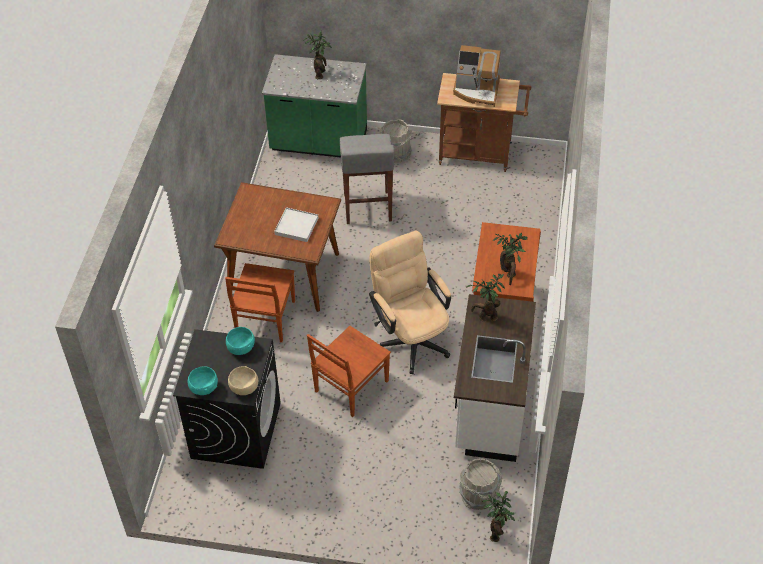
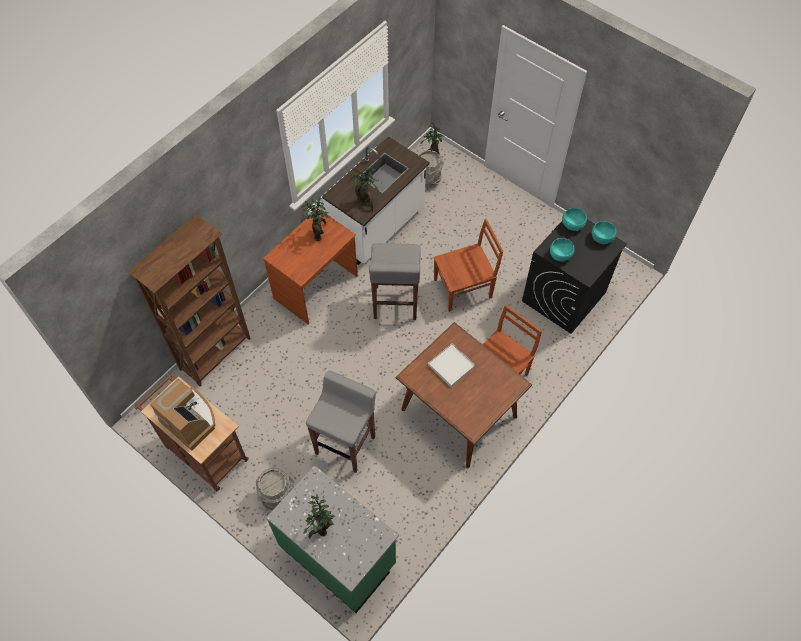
camera: 150 degrees left, 10 degrees up
(244, 387) = (572, 224): beige bowl -> turquoise bowl
(410, 337) = (395, 303): beige office chair -> grey stool
(538, 219) = (216, 353): none -> brown bookcase

